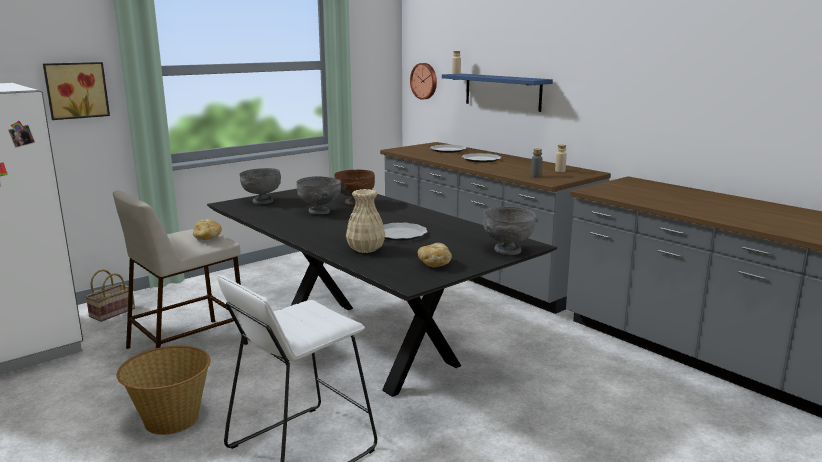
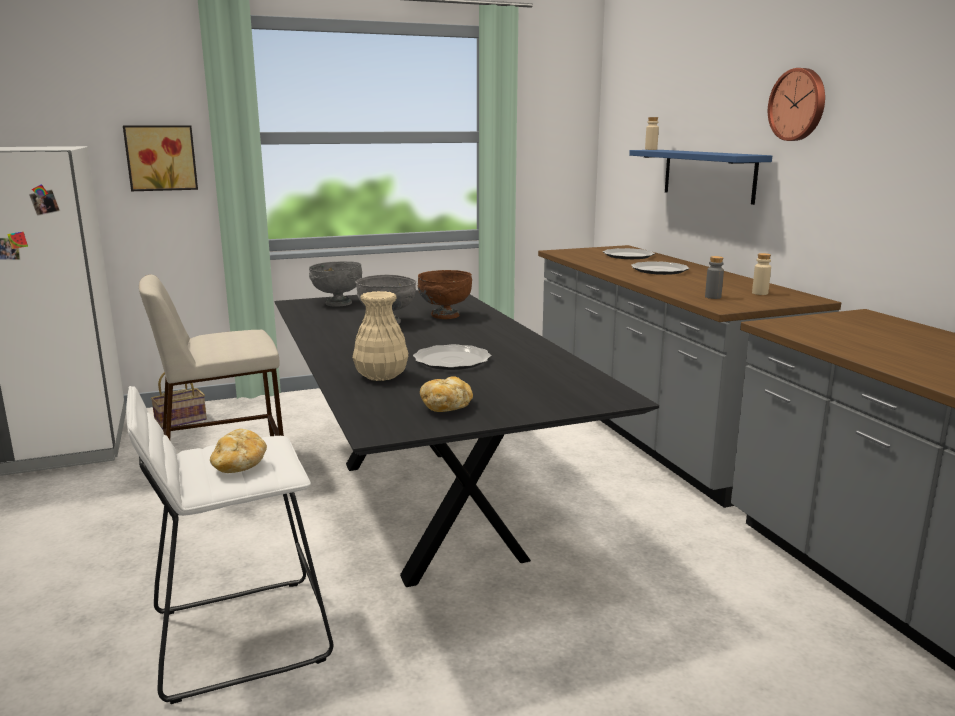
camera: 20 degrees right, 0 degrees up
(171, 420) = (132, 562): basket -> none
(207, 238) = (245, 342): bread -> bread (239, 466)
(424, 81) = (620, 161): wall clock -> wall clock (798, 104)
(507, 251) = (574, 402): grey bowl -> none

